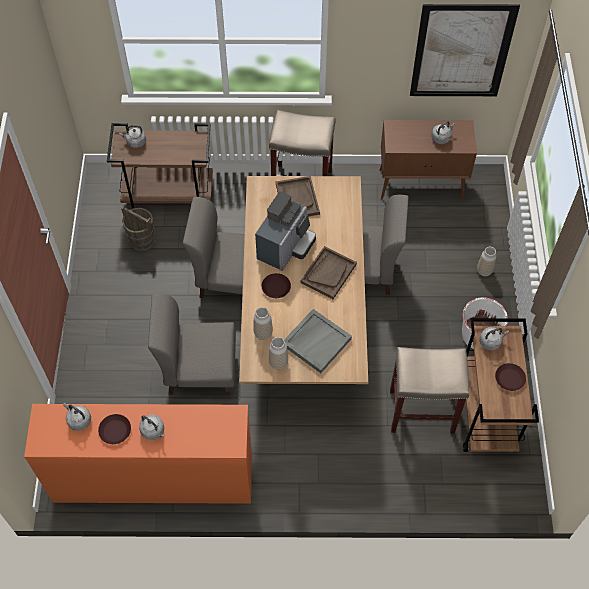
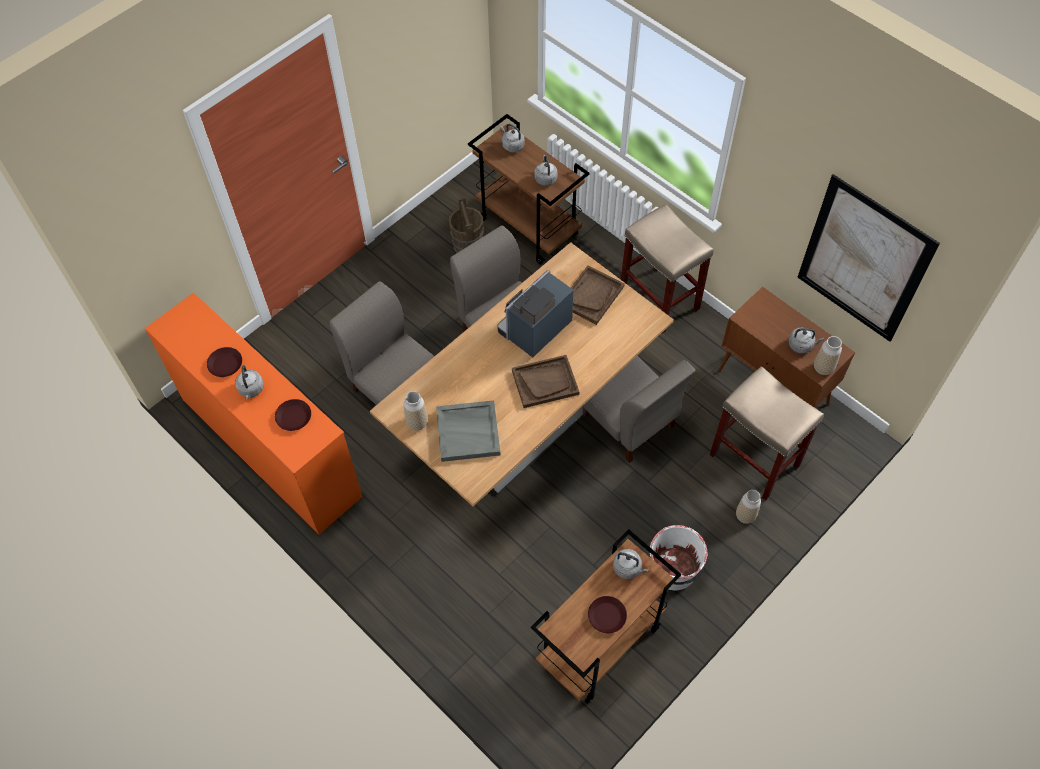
camera: 45 degrees right, 0 degrees up
(78, 420) = (210, 333): grey kettle -> grey kettle (545, 178)
(263, 333) = (432, 387): vase -> vase (823, 368)
(276, 287) = (487, 358): brown plate -> brown plate (294, 417)
(286, 247) = (534, 330): coffee machine -> coffee machine turned 150 degrees clockwise
(422, 410) = (544, 589): beige stool -> beige stool (755, 460)

